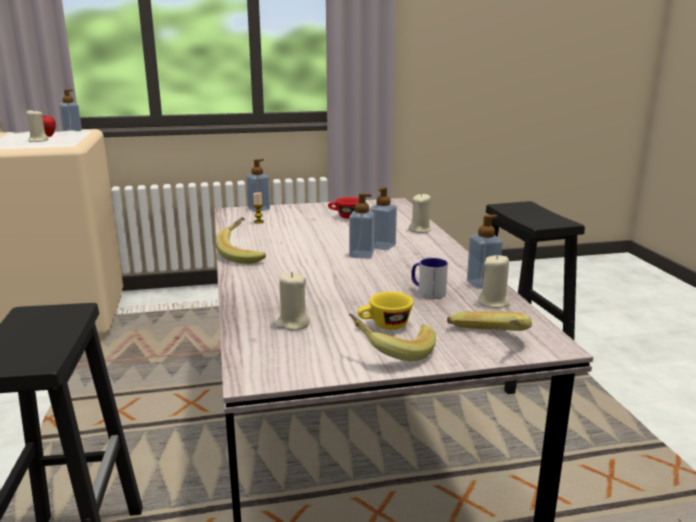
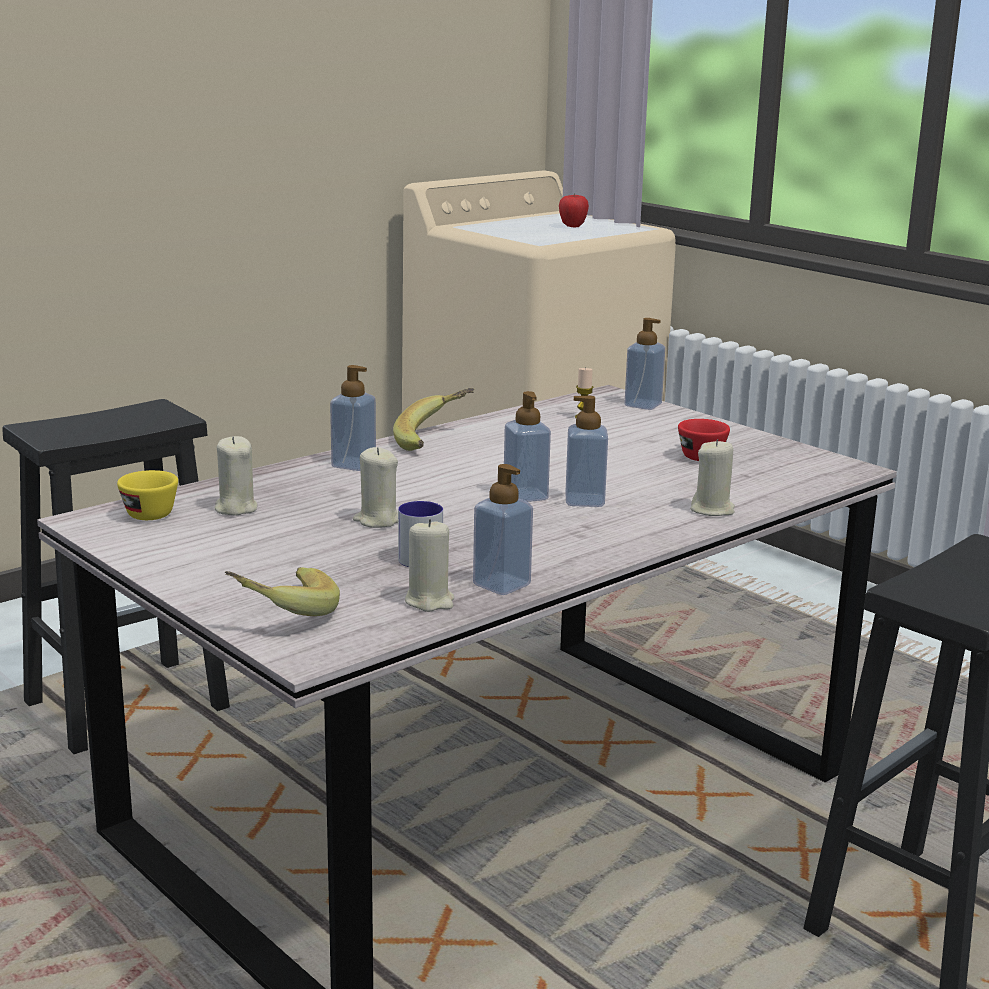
camera: 60 degrees right, 0 degrees up
(38, 140) = (541, 230): beige candle -> beige candle (377, 520)
(72, 134) = (609, 229): soap dispenser -> soap dispenser (353, 465)
(384, 326) = (275, 551): yellow cup -> yellow cup (144, 513)
(392, 351) = (203, 567): banana -> none

